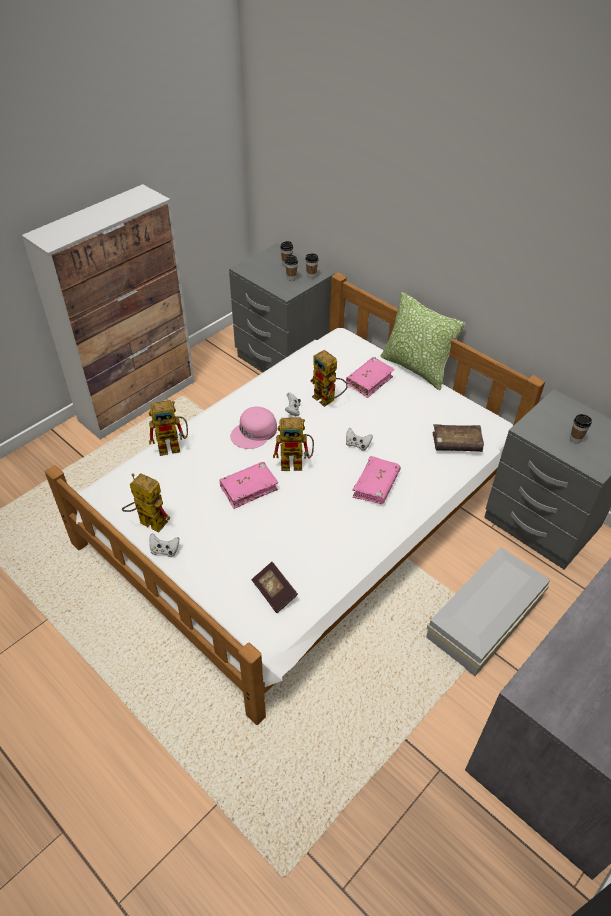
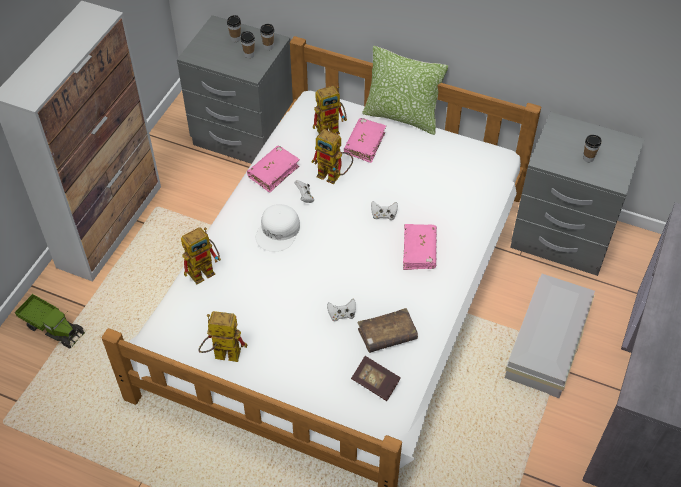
camera: 20 degrees left, 5 degrees up
(49, 466) = (53, 327): none -> toy truck
(164, 550) = (253, 377): white game controller -> white game controller (342, 315)
(249, 489) = (302, 291): pink book -> pink book (273, 172)
(254, 432) = (278, 231): pink cap -> white cap
(297, 463) = (335, 251): toy robot -> toy robot (332, 129)
(456, 443) = (474, 187): brown book -> brown book (387, 335)

